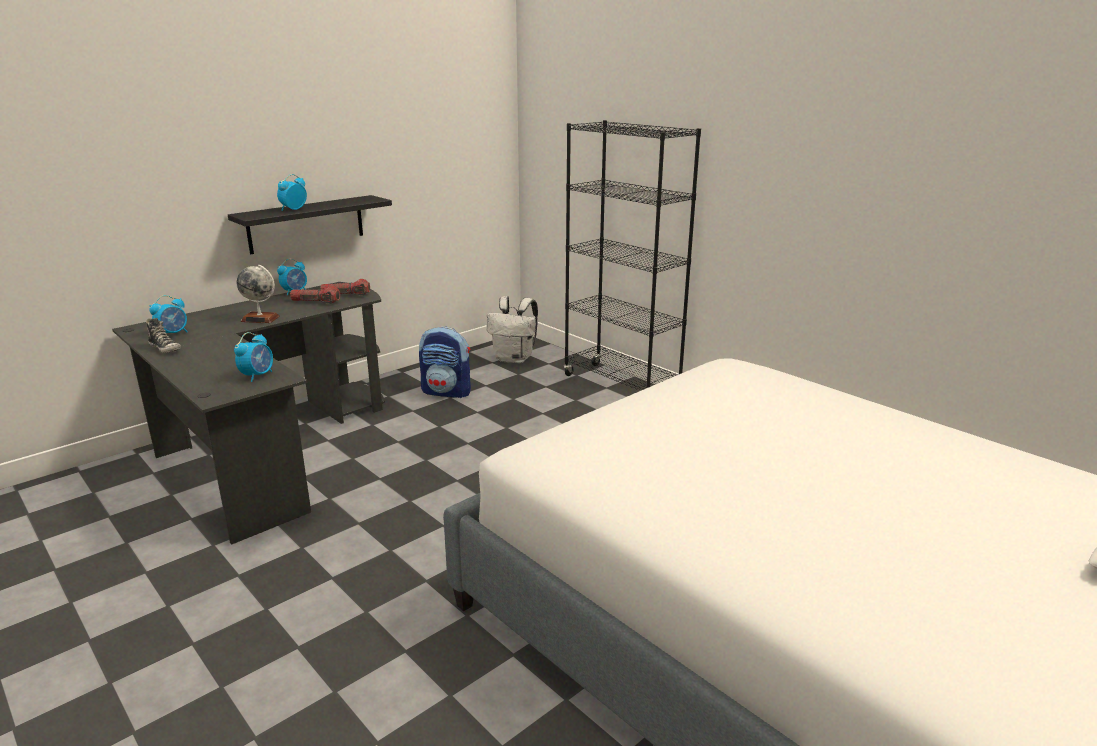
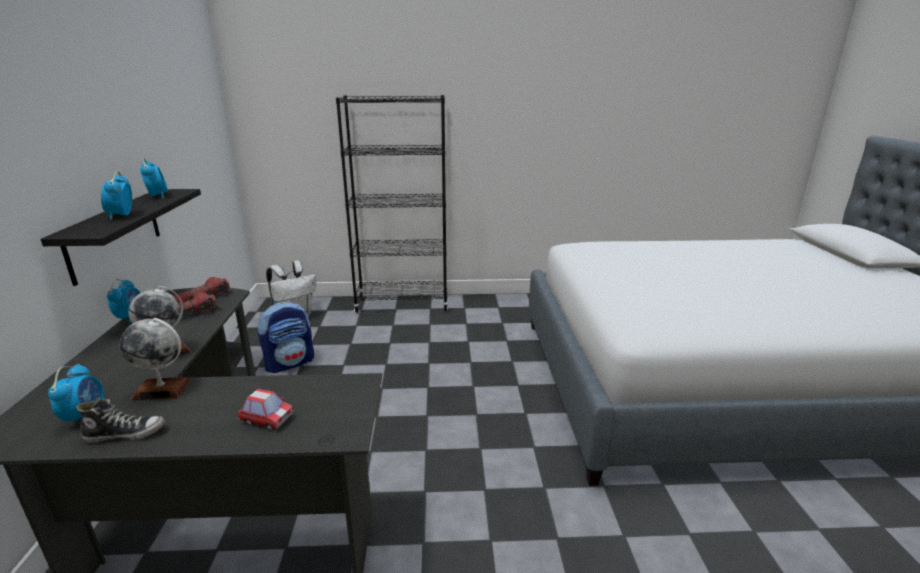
camera: 50 degrees left, 0 degrees up
(211, 372) = (267, 419): none -> toy car
(217, 336) = (162, 390): none -> globe
(258, 375) = (328, 394): alarm clock -> alarm clock (158, 196)

